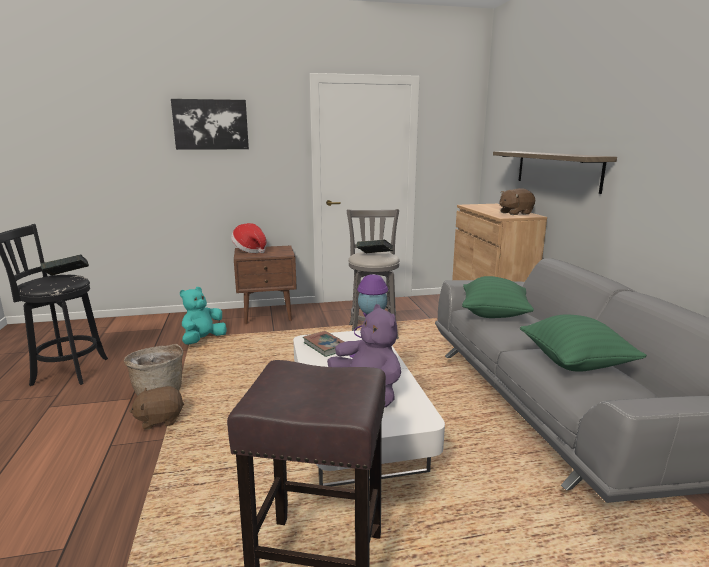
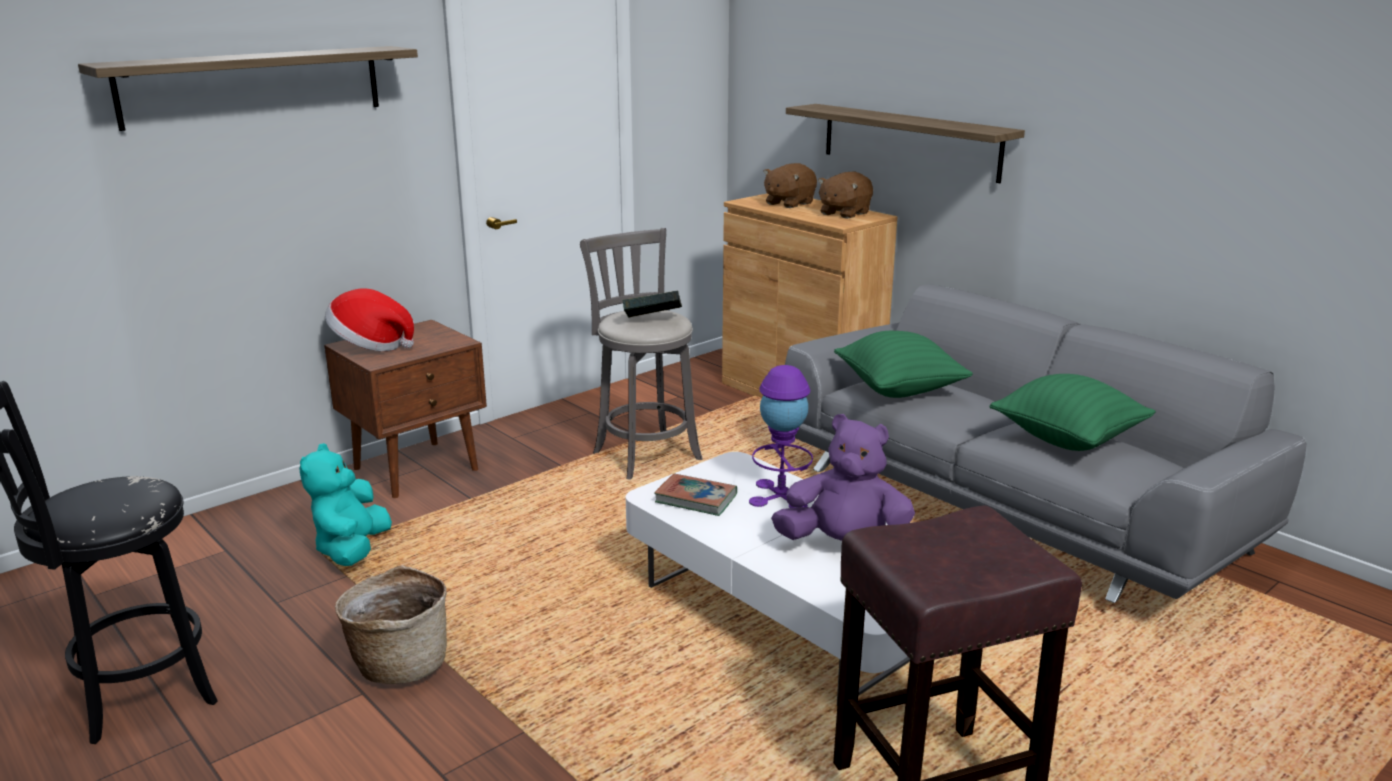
camera: 30 degrees left, 5 degrees up
(67, 276) = (119, 484): book -> none
(160, 420) = (473, 707): brown plush toy -> brown plush toy (788, 203)
(211, 124) = (253, 86): picture -> shelf

